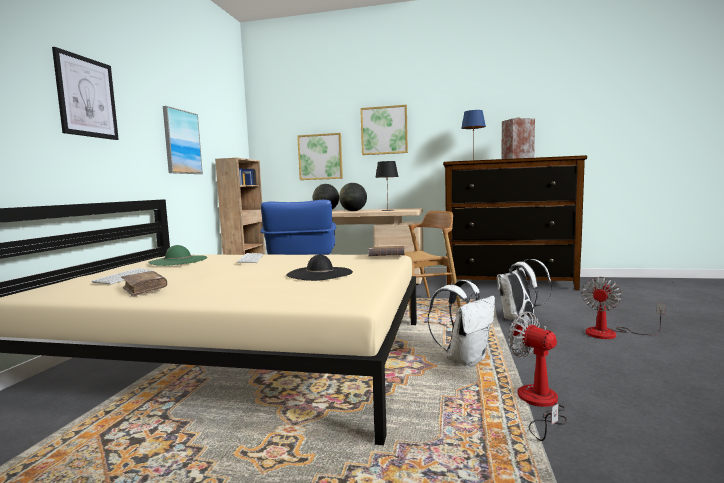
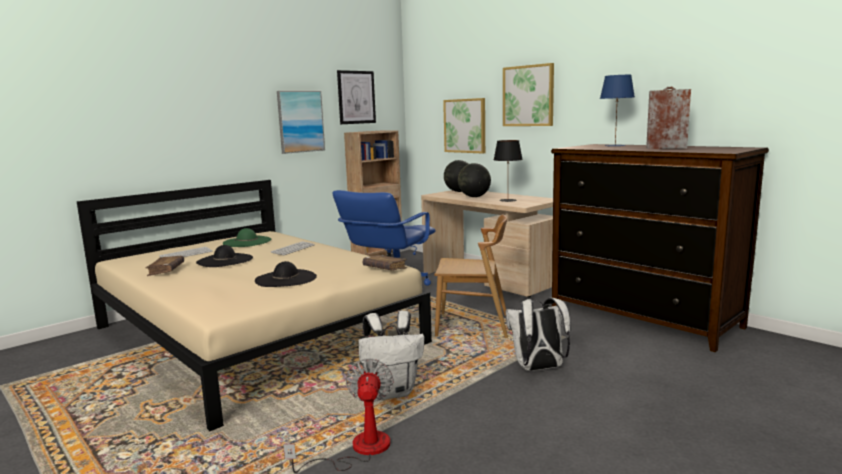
camera: 35 degrees right, 5 degrees up
(86, 97) = (192, 100): picture -> picture (356, 97)
(200, 273) = (224, 260): none -> black hat
(611, 333) = (597, 416): fan -> none

